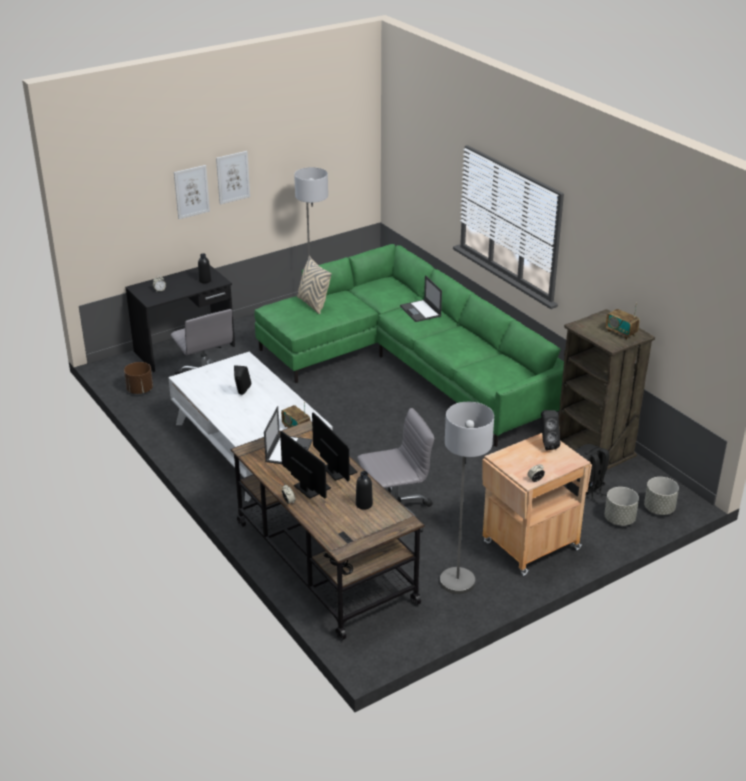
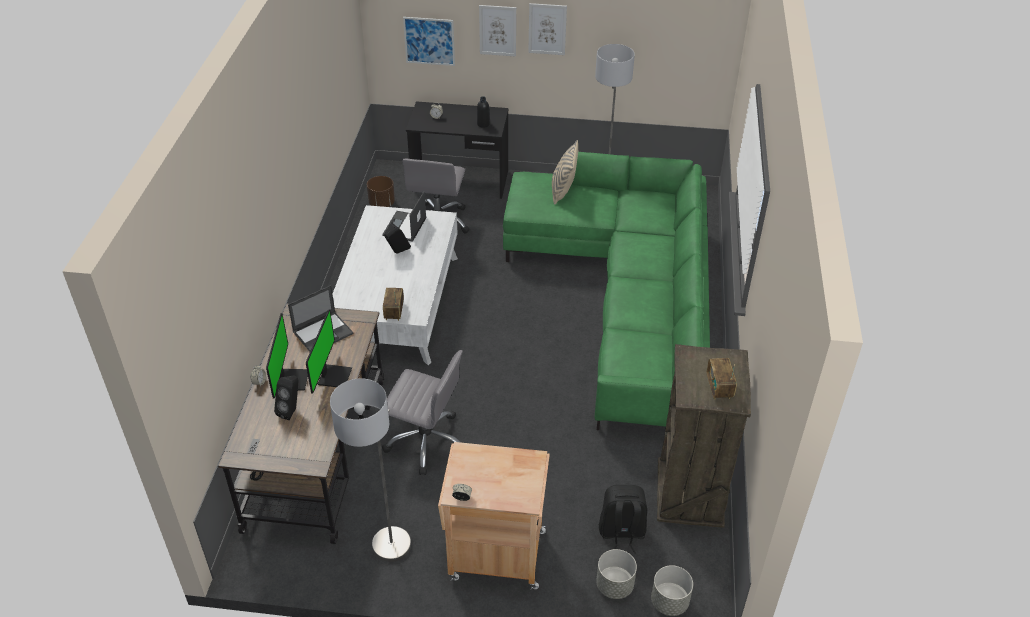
camera: 40 degrees right, 10 degrees up
(132, 221) = (429, 41): none -> picture
(364, 504) = (308, 423): black bottle -> none
(421, 311) = (651, 247): laptop -> laptop (404, 227)
(547, 444) = (525, 466): black speaker -> black speaker (291, 411)

